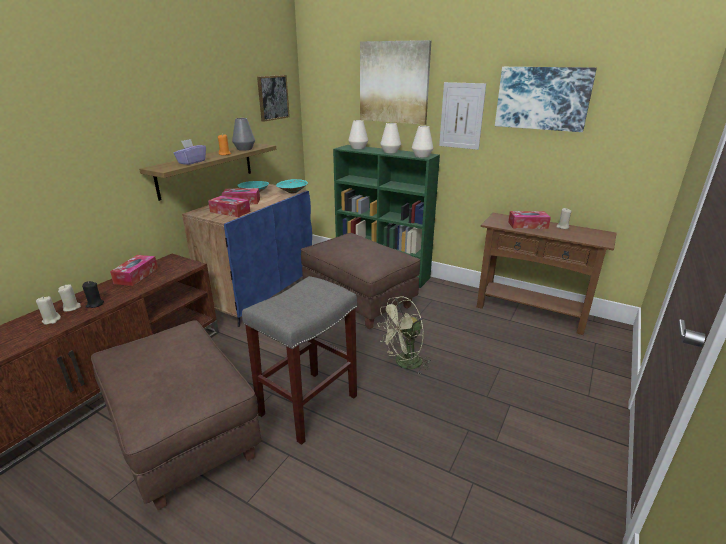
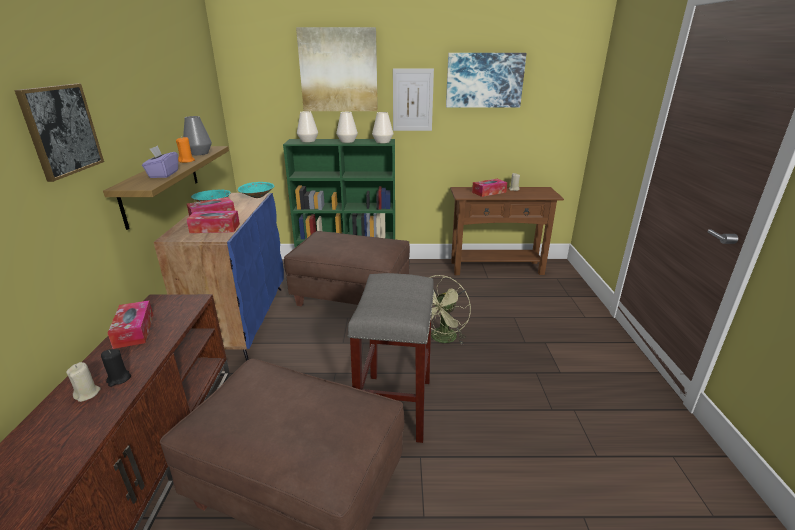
camera: 30 degrees left, 0 degrees up
(51, 320) = (75, 418): beige candle -> none
(273, 97) = (201, 91): picture -> picture (61, 130)

